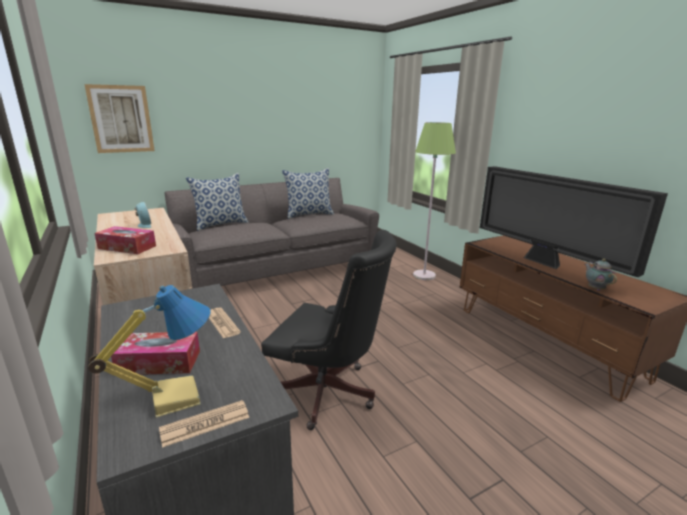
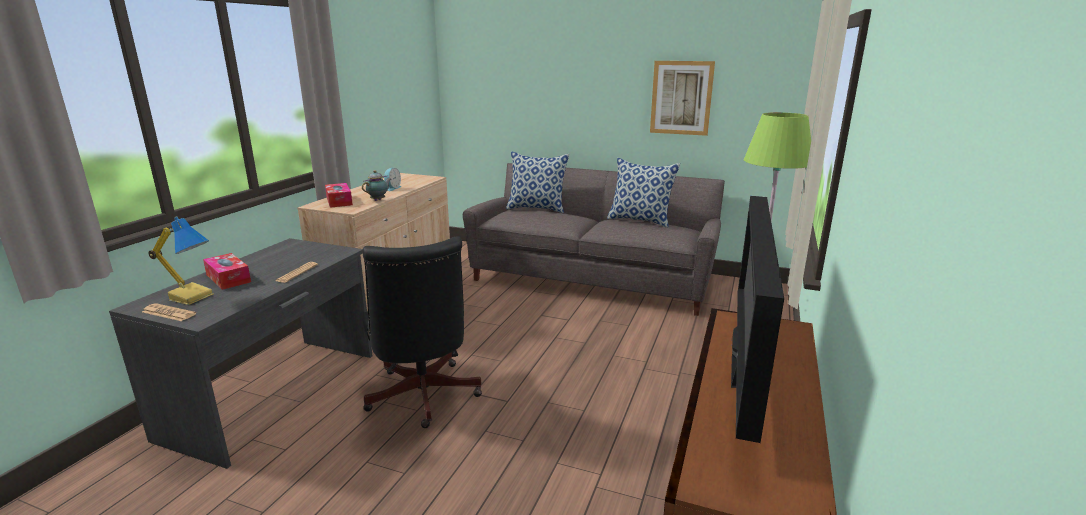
camera: 50 degrees right, 0 degrees up
(121, 119) = (483, 87): picture -> picture (681, 98)
(595, 288) = (702, 431): teapot -> teapot (379, 200)

